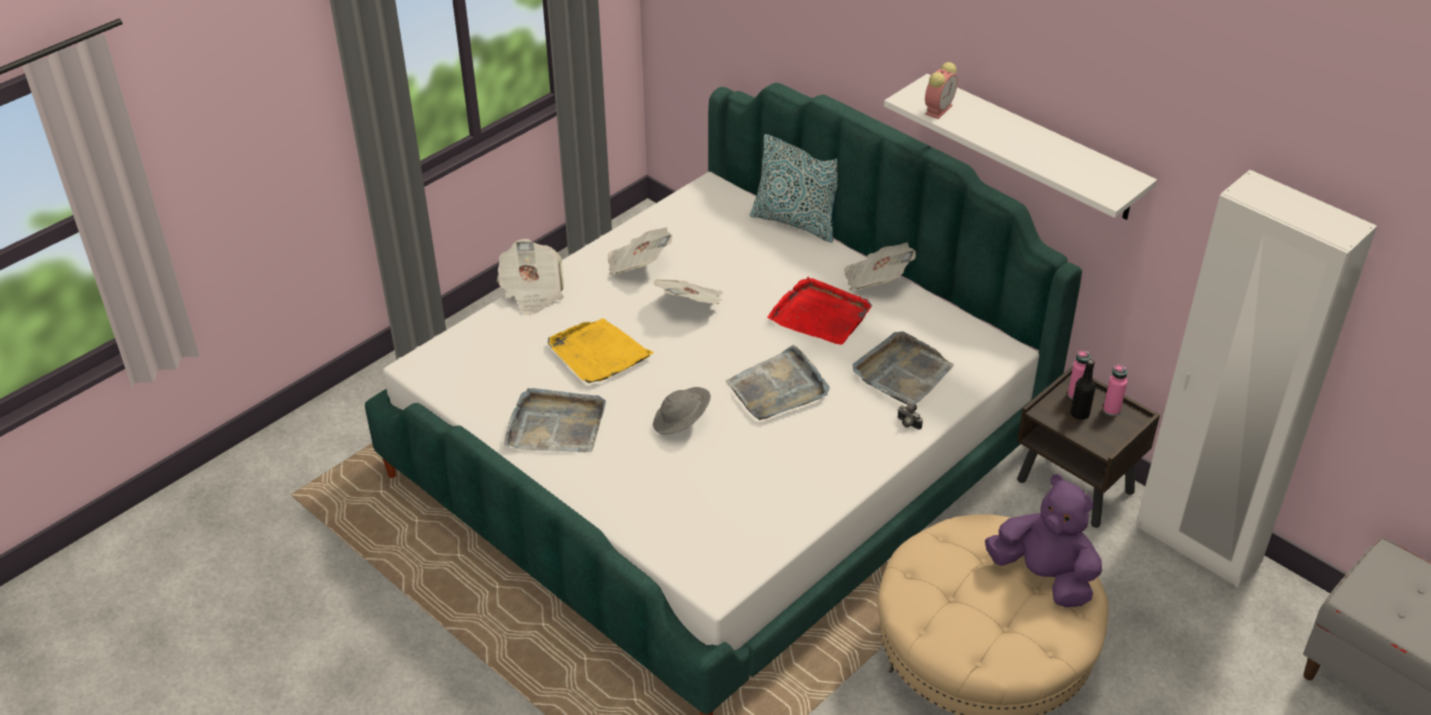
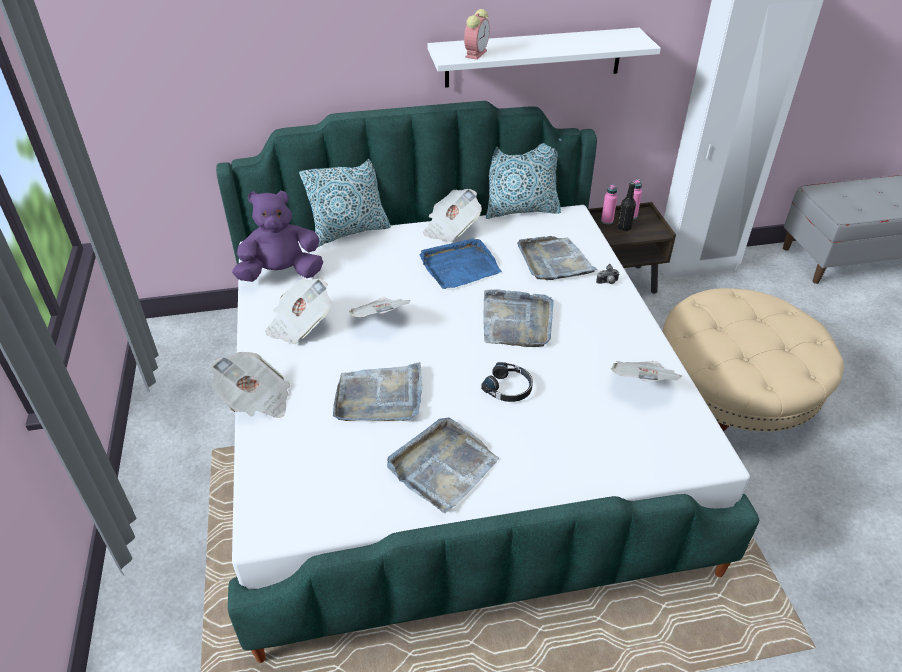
camera: 55 degrees left, 0 degrees up
(598, 354) = (379, 397): yellow tray -> grey tray
(681, 422) = (509, 388): grey hat -> black headphones
(772, 505) = (642, 384): none -> newspaper
(820, 315) = (459, 266): red tray -> blue tray
(938, 109) = (476, 53): alarm clock -> alarm clock turned 45 degrees clockwise
(968, 311) = (521, 210): none -> pillow
(1044, 576) = (753, 310): purple plush toy -> purple plush toy (281, 274)

